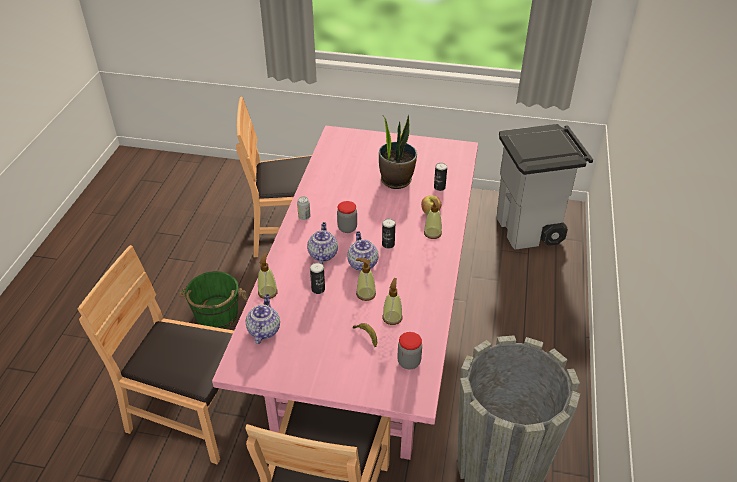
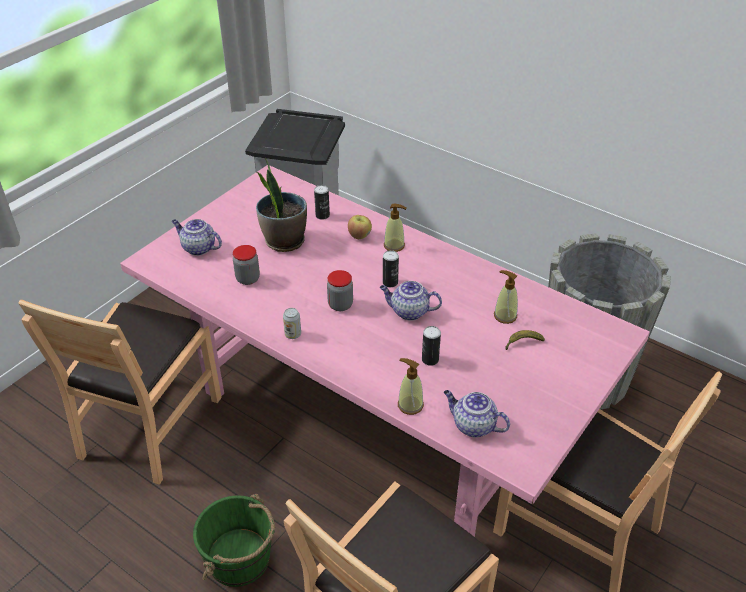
camera: 65 degrees left, 0 degrees up
(322, 254) = (372, 338): teapot -> teapot (198, 248)
(365, 294) = (459, 324): soap dispenser -> none
(409, 362) = (572, 324): jar -> jar (248, 279)

